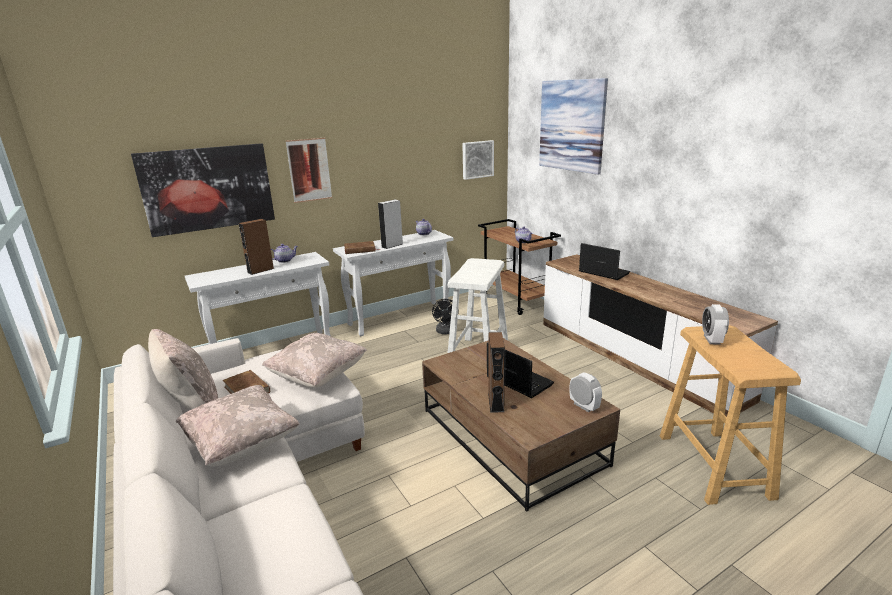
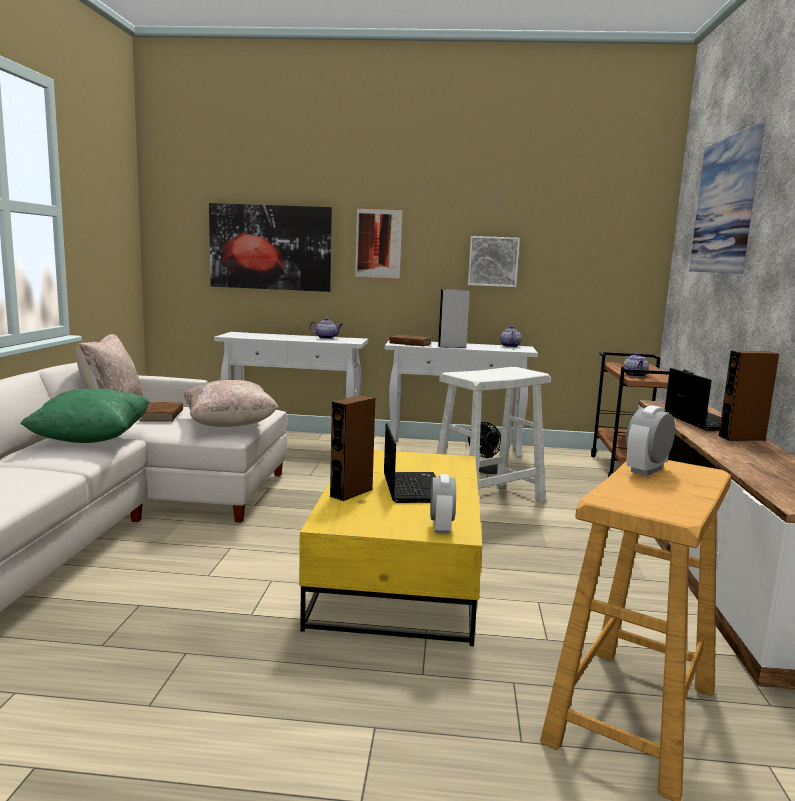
camera: 35 degrees right, 10 degrees down
(242, 444) = (92, 439): beige pillow -> green pillow
(260, 270) = (291, 338): brown speaker -> brown speaker (741, 438)
(477, 159) = (615, 262): picture -> picture (493, 261)
(509, 436) = (398, 570): brown coffee table -> yellow coffee table

